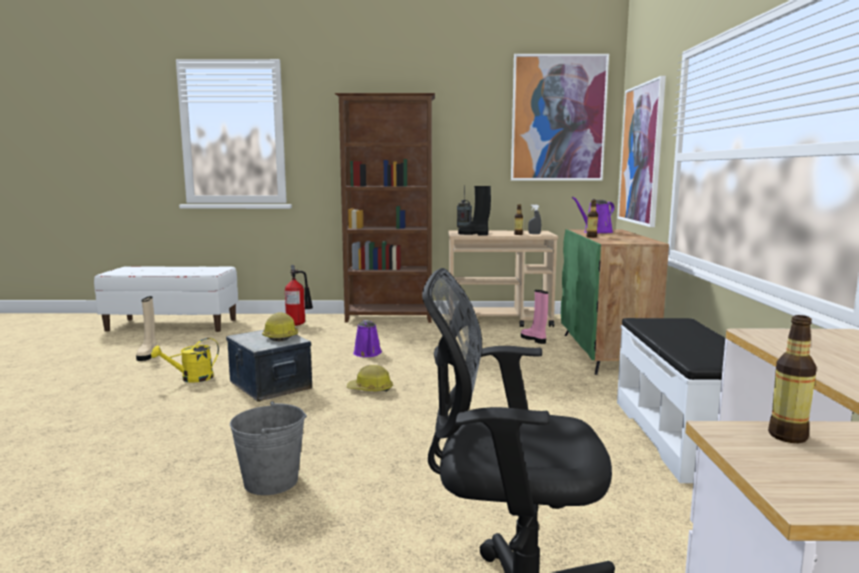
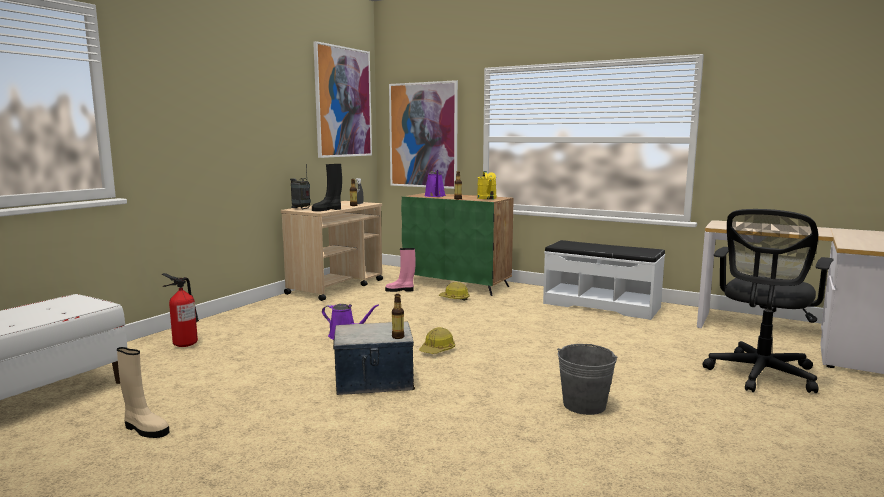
camera: 60 degrees left, 0 degrees up
(191, 379) = (295, 412): yellow watering can -> yellow watering can (487, 198)
(280, 336) = (375, 327): hard hat -> hard hat (454, 298)
(390, 318) = (251, 311): brown bookcase -> none
(787, 436) = (852, 244): bottle -> bottle (398, 337)

